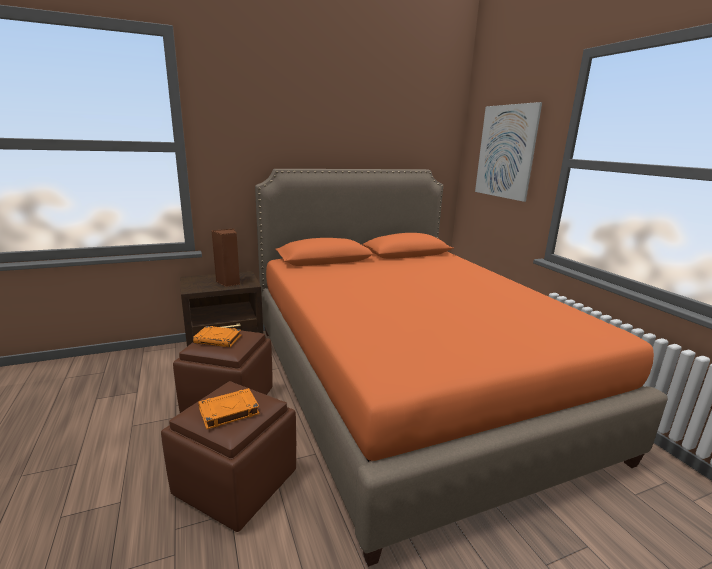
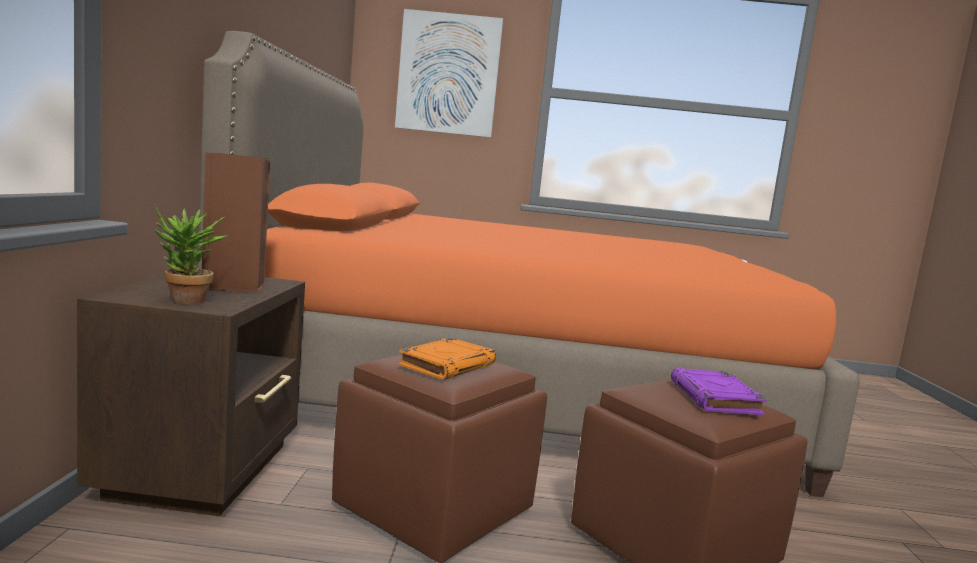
camera: 65 degrees left, 10 degrees down
(193, 285) = (186, 301): none -> potted plant
(228, 412) = (715, 398): orange book -> purple book

